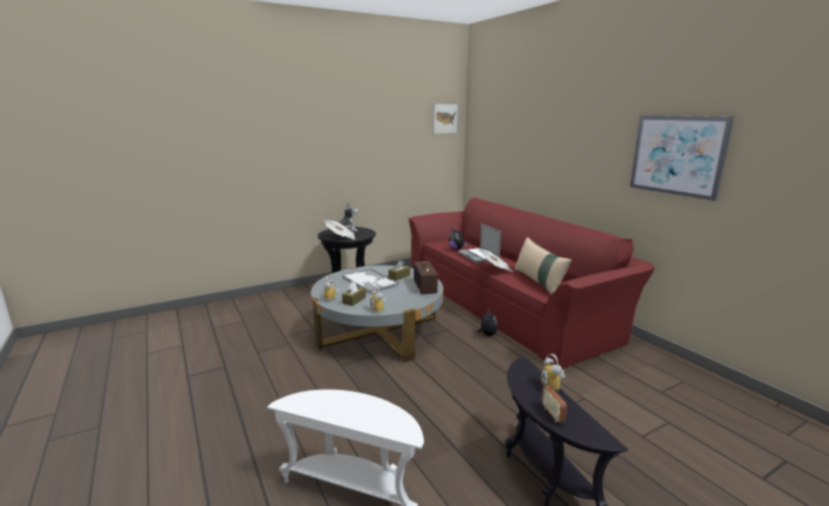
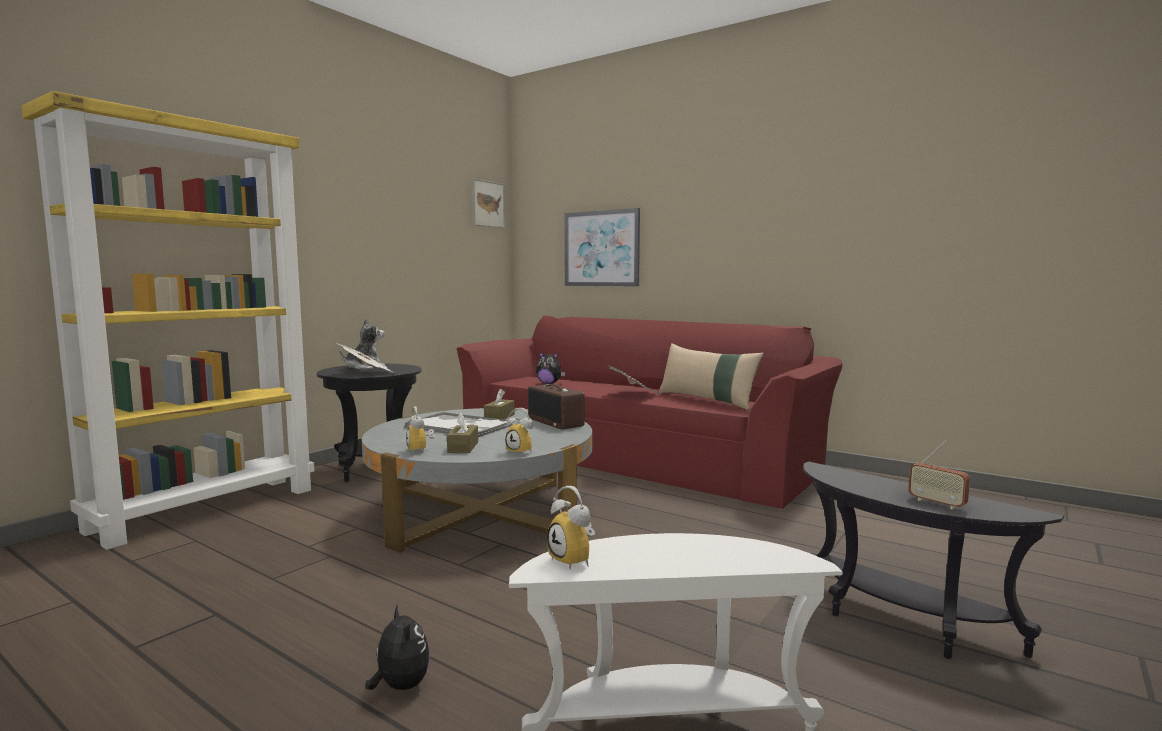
camera: 25 degrees left, 10 degrees down
(259, 301) = (206, 509): none -> yellow bookcase
(479, 256) = (594, 386): laptop -> none
(487, 334) = (649, 490): plush toy -> plush toy (400, 686)
(553, 387) = (891, 480): alarm clock -> alarm clock (576, 560)
(677, 155) = (851, 216): picture -> picture (601, 248)

